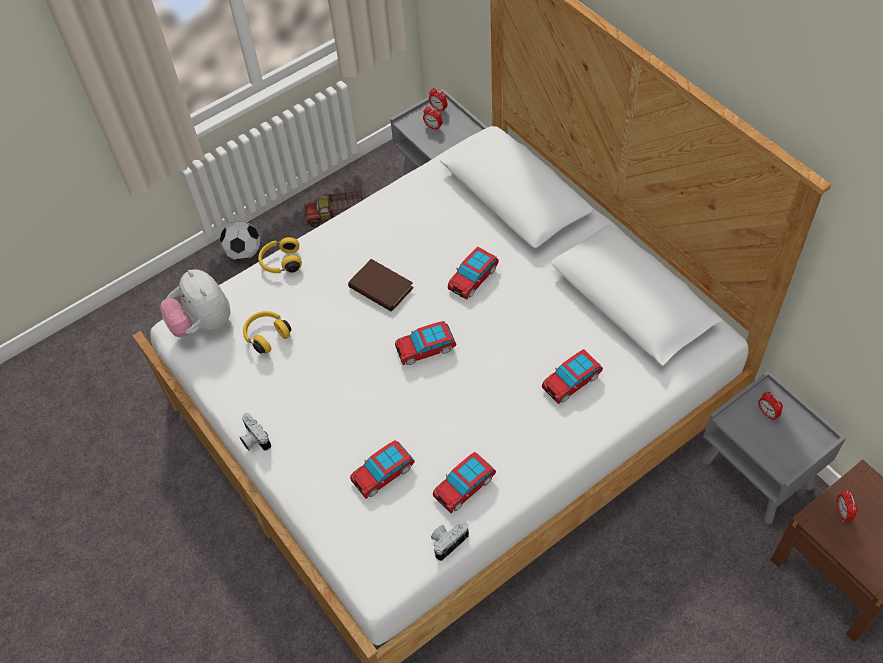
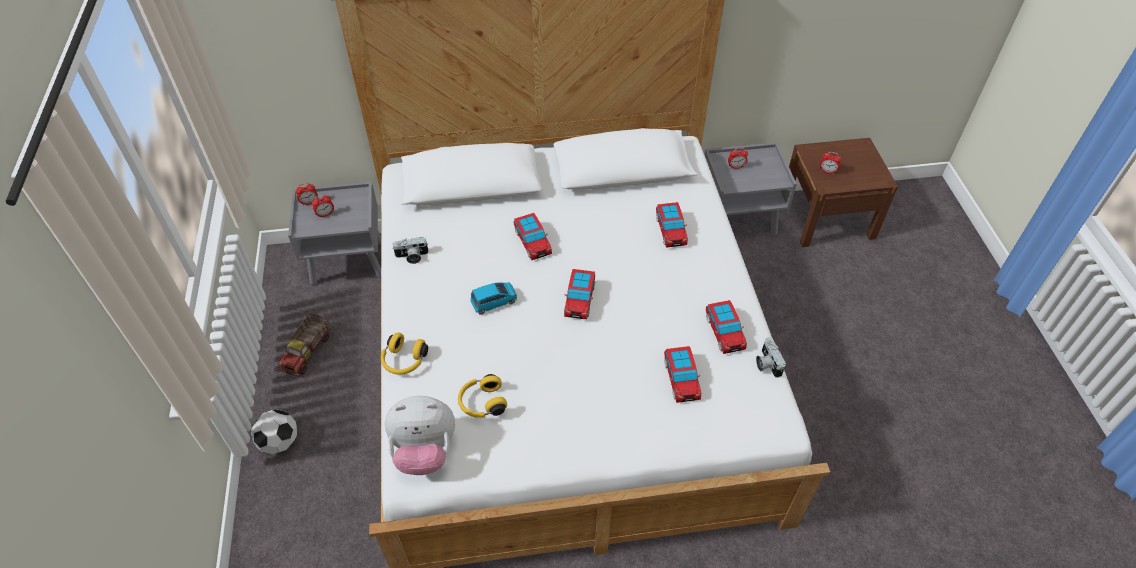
camera: 65 degrees left, 5 degrees down
(253, 439) = (586, 460): camera -> camera (412, 257)
(381, 288) = (494, 302): brown book -> blue toy car

